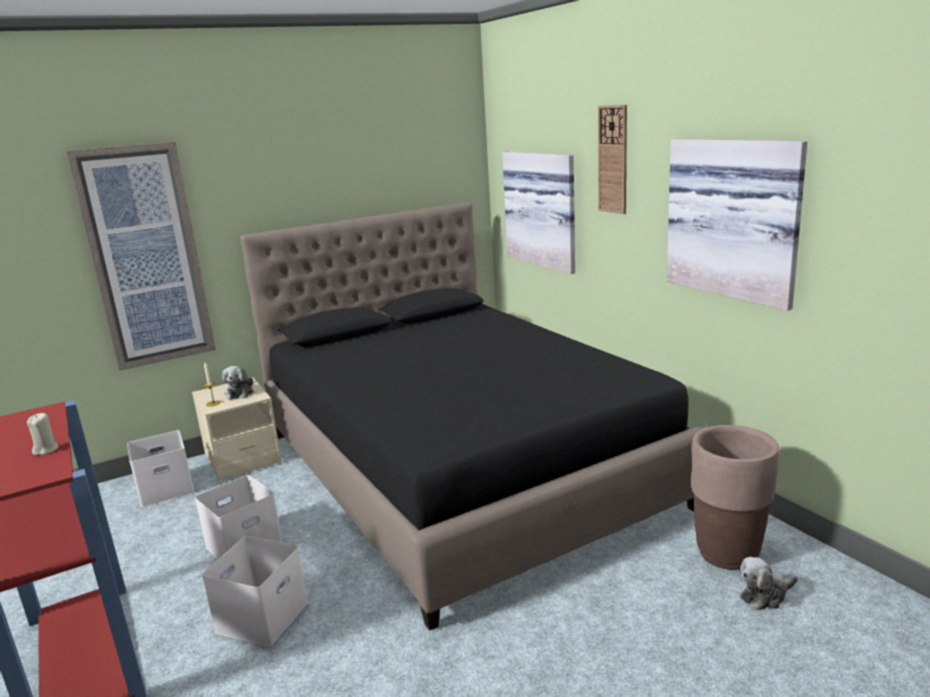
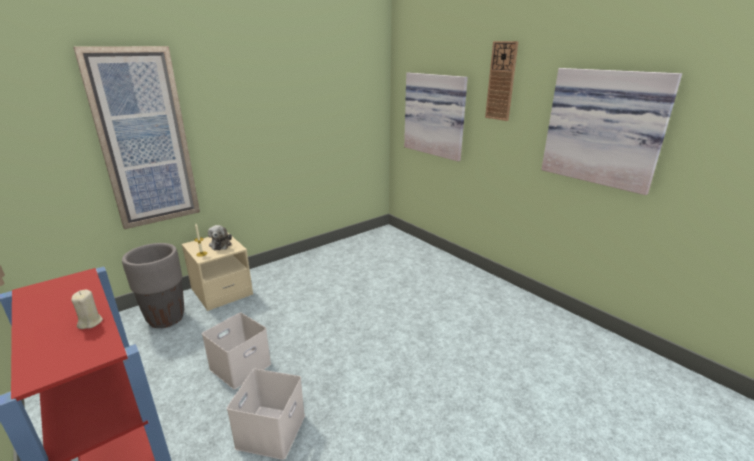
camera: 10 degrees left, 5 degrees up
(166, 488) = (166, 318): white storage box -> grey planter
(459, 467) = (385, 296): black bed -> none
(727, 554) = (590, 359): brown planter -> none
(765, 595) = (628, 391): plush toy -> none

